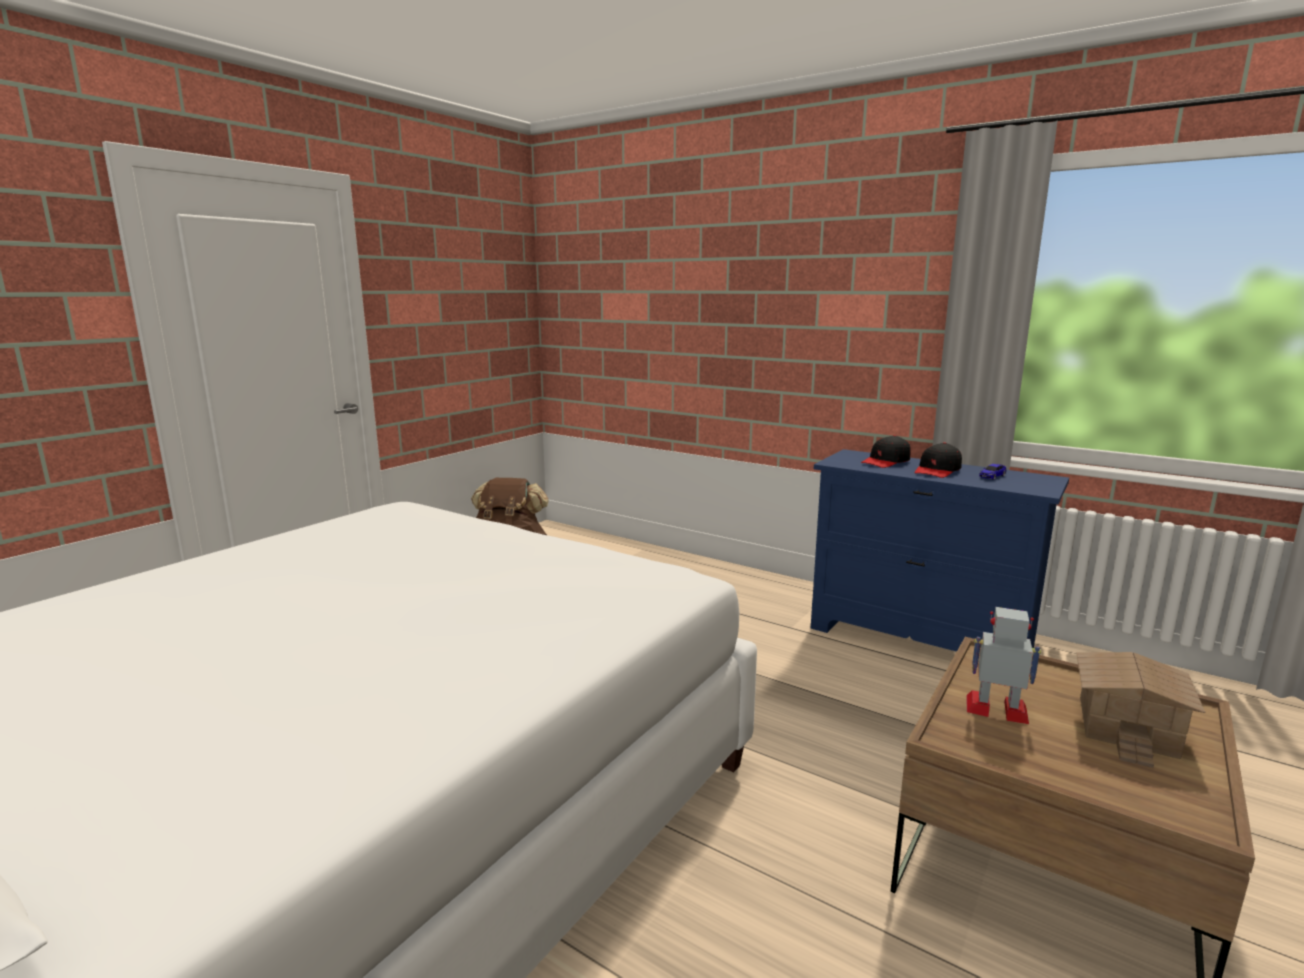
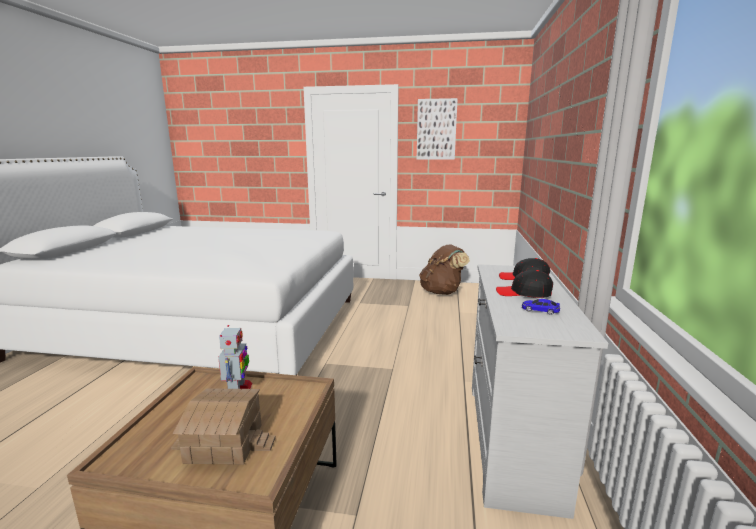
camera: 65 degrees right, 0 degrees up
(425, 272) = (436, 129): none -> picture
(919, 639) = (511, 440): blue dresser -> white dresser

